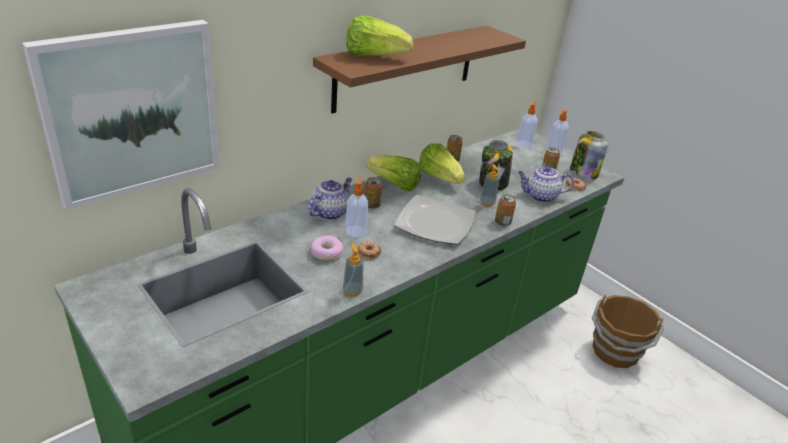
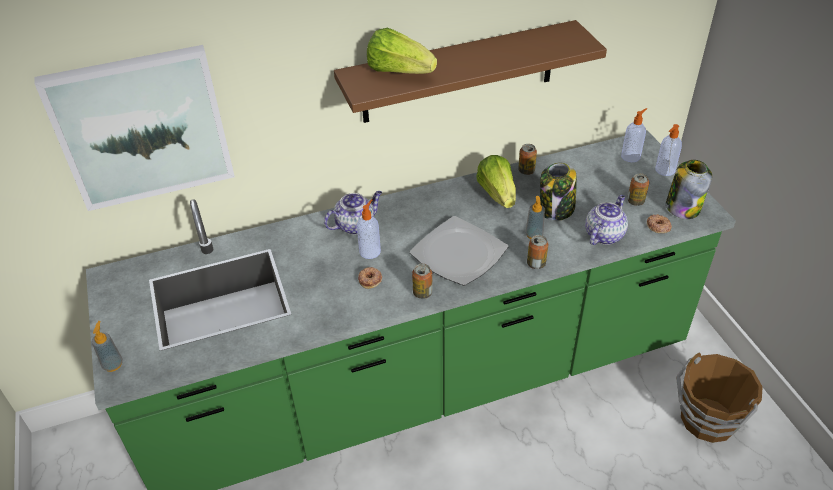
camera: 25 degrees right, 10 degrees up
(326, 253) = (328, 273): donut -> none
(352, 291) = (331, 321): soap dispenser -> soap dispenser (113, 364)
(372, 205) = (403, 221): can -> can (422, 293)
(394, 185) = (441, 198): lettuce -> none
(540, 196) = (604, 234): teapot -> teapot turned 105 degrees clockwise

